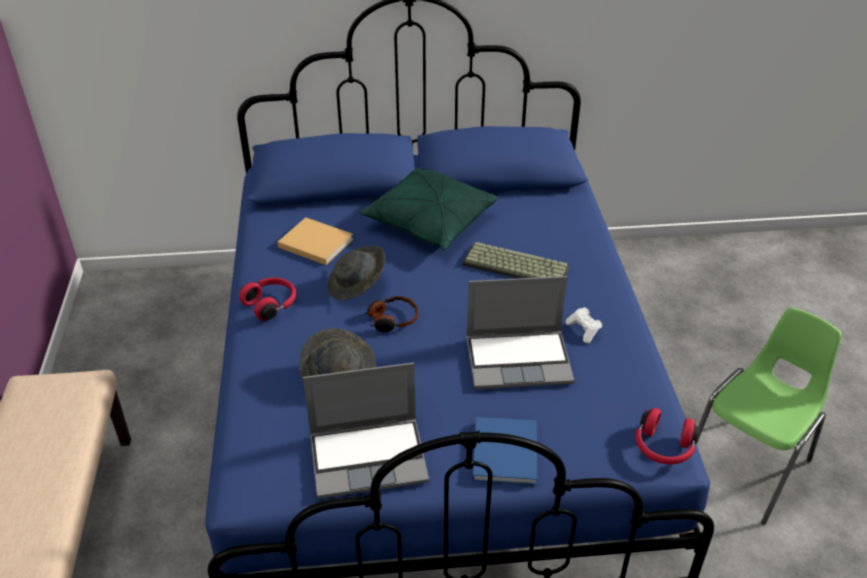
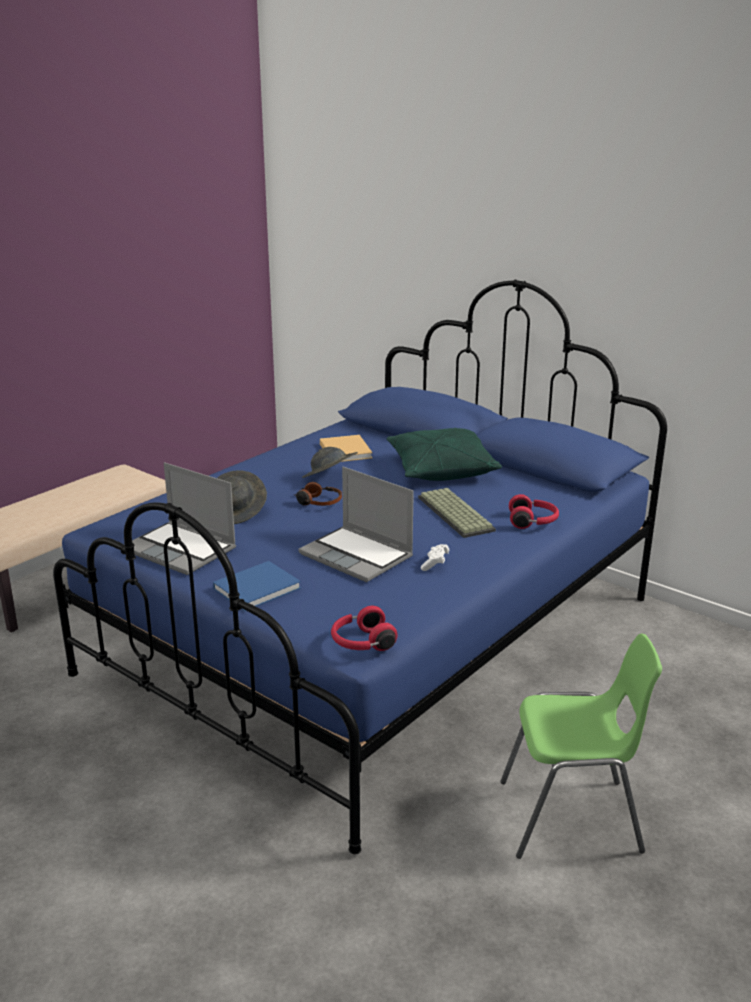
camera: 45 degrees right, 15 degrees down
(271, 304) = (264, 466): red headphones -> red headphones (533, 522)

